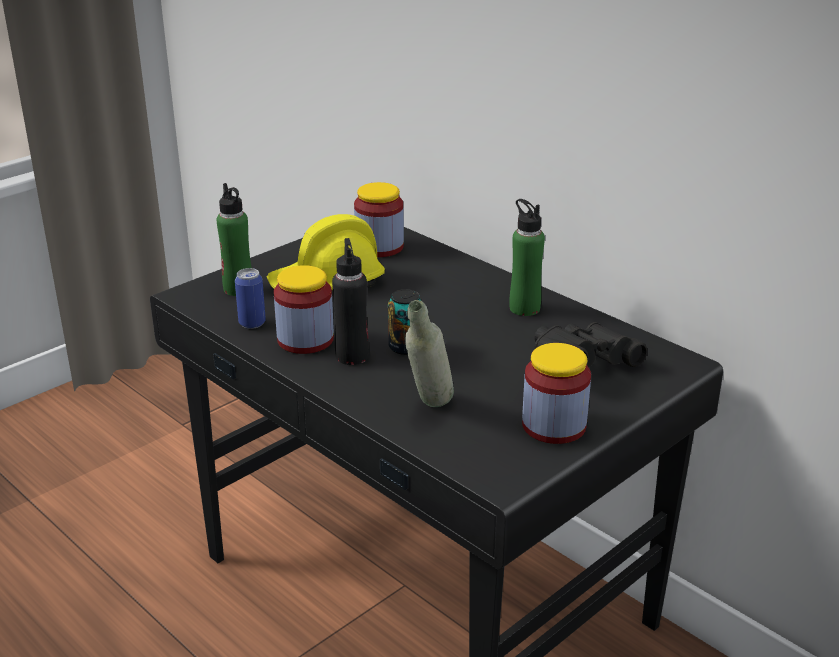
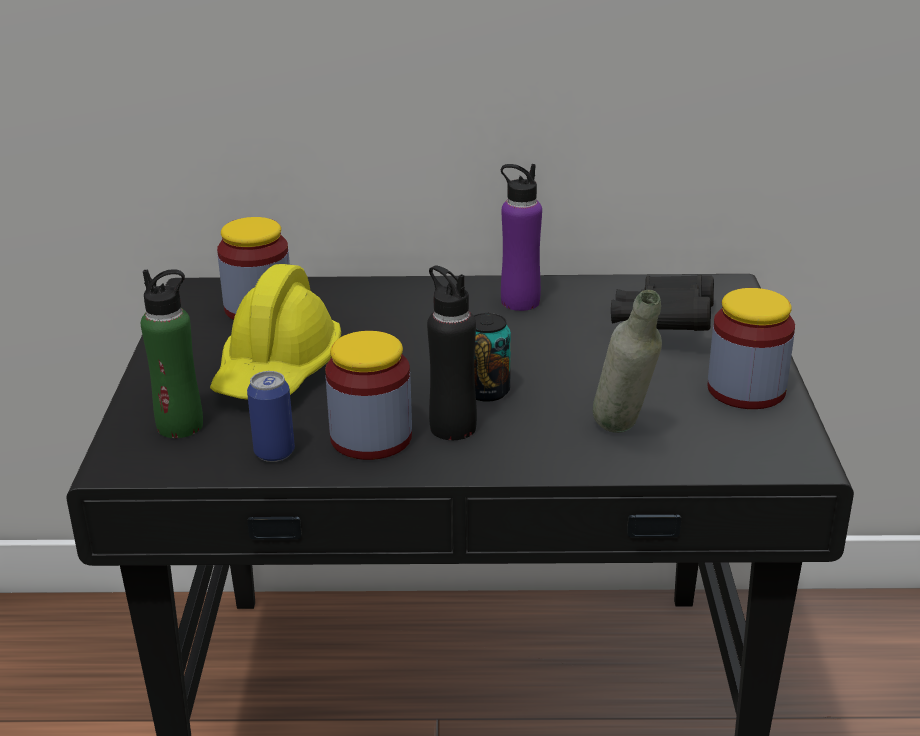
camera: 45 degrees left, 0 degrees up
(524, 308) = (520, 302): green bottle -> purple bottle

